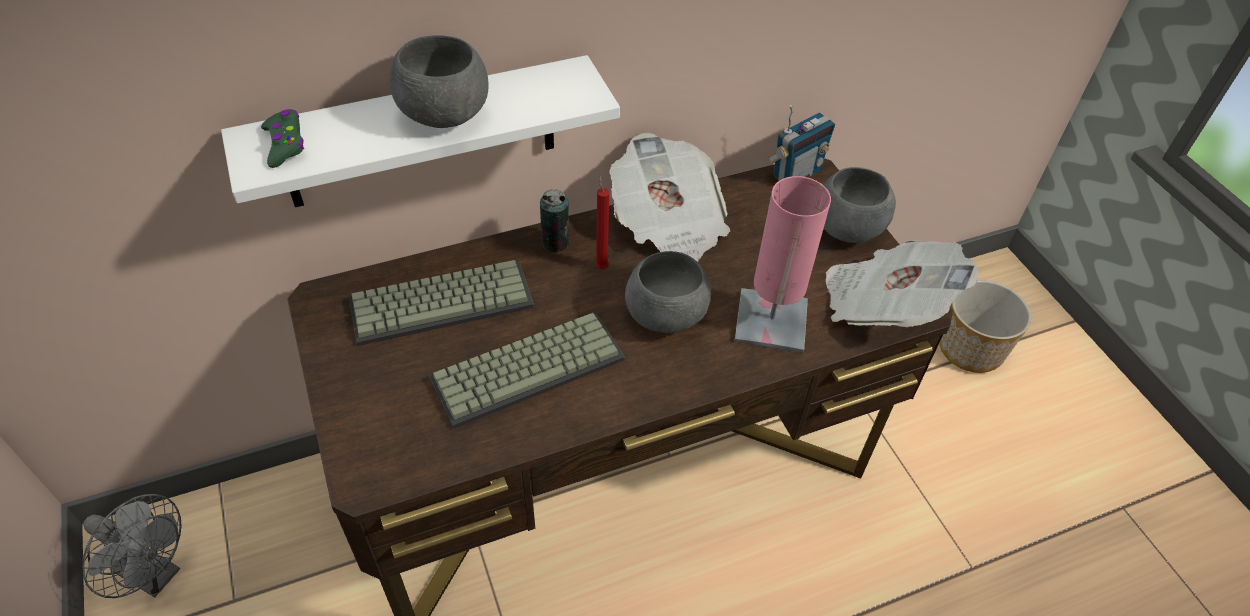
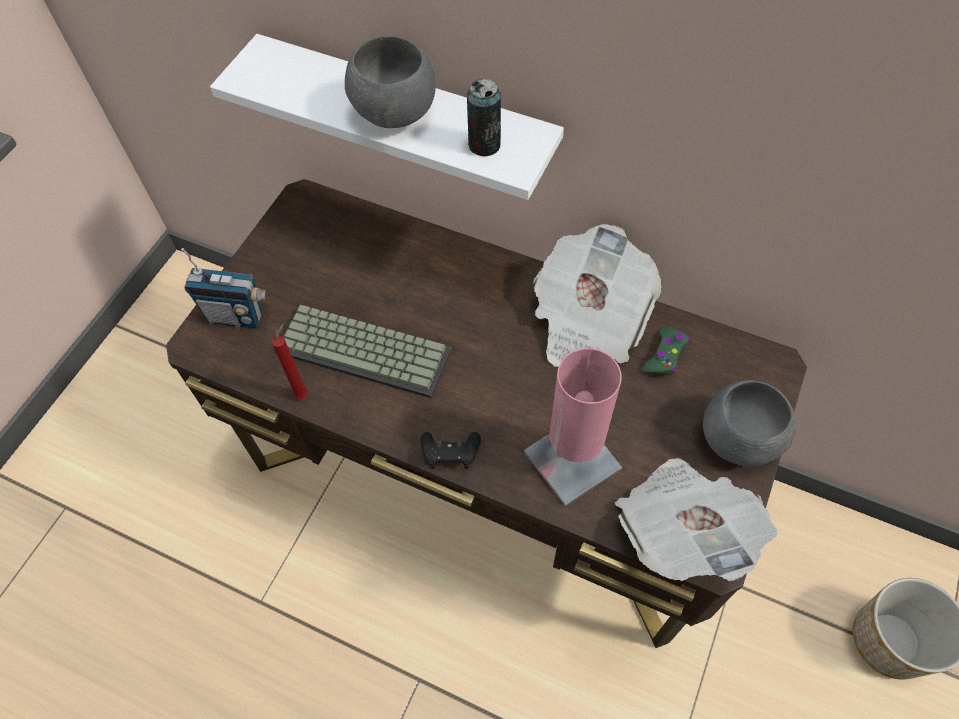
camera: 50 degrees right, 10 degrees up
(155, 574) = (180, 310): grey fan -> none
(285, 144) = (276, 70): green game controller -> green game controller (665, 356)
(443, 301) = (369, 257): keyboard -> none
(555, 243) = (490, 270): can -> can (484, 145)
(601, 266) = (500, 313): red candle -> red candle (303, 394)
(666, 317) = (498, 391): grey bowl -> none
(687, 385) = (450, 454): none -> black game controller
(795, 173) = (755, 355): radio -> radio (236, 316)

